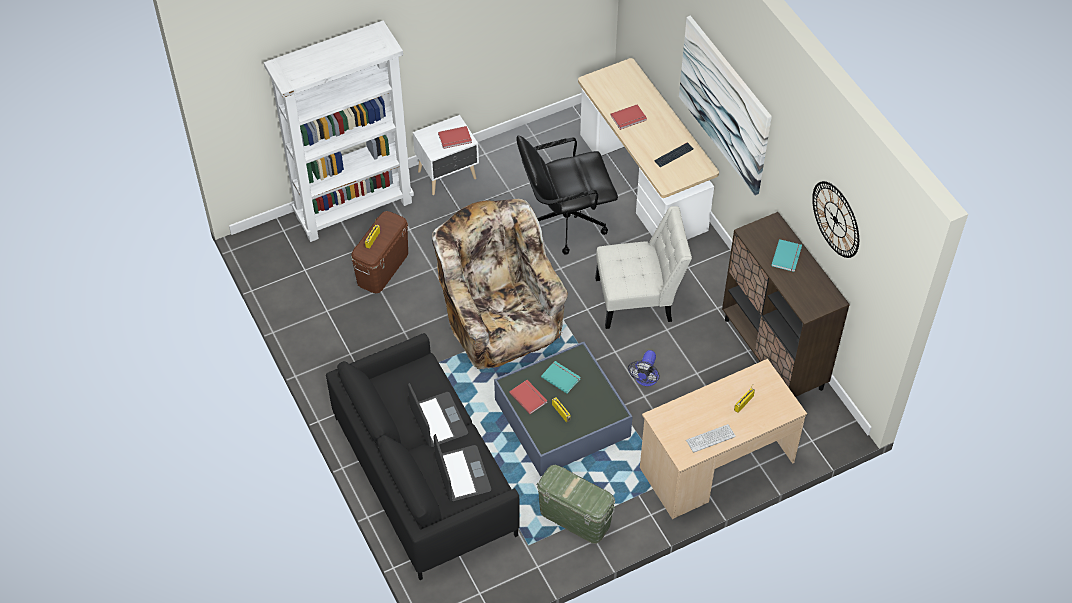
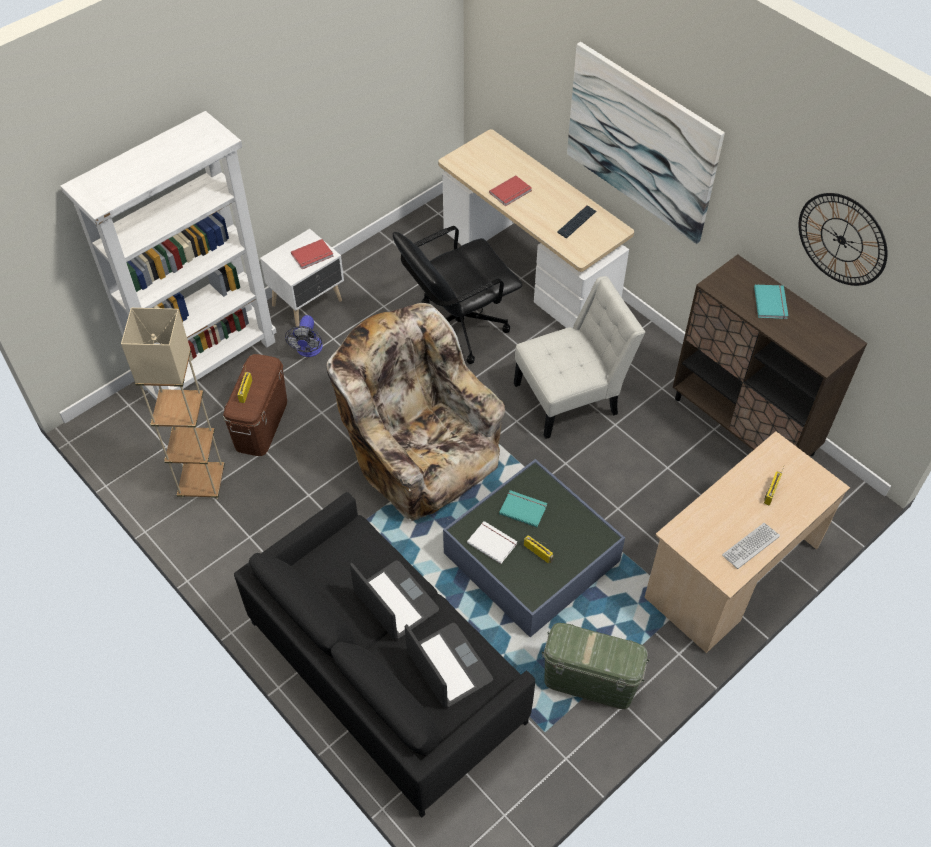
camera: 15 degrees left, 0 degrees up
(325, 304) = (202, 483): none -> beige floor lamp
(529, 397) = (492, 542): red book -> white book
(645, 380) = (612, 488): fan -> fan (308, 350)

